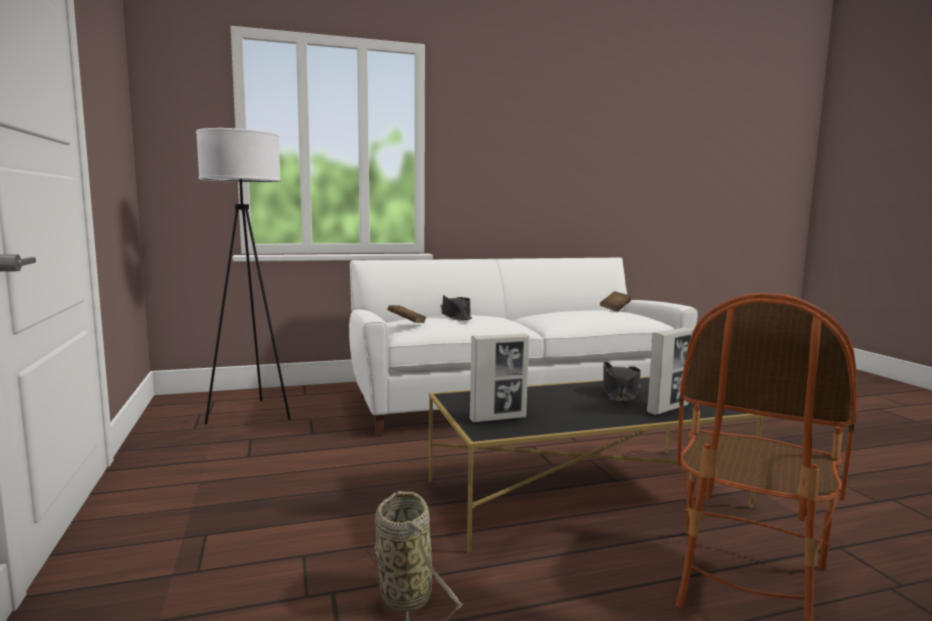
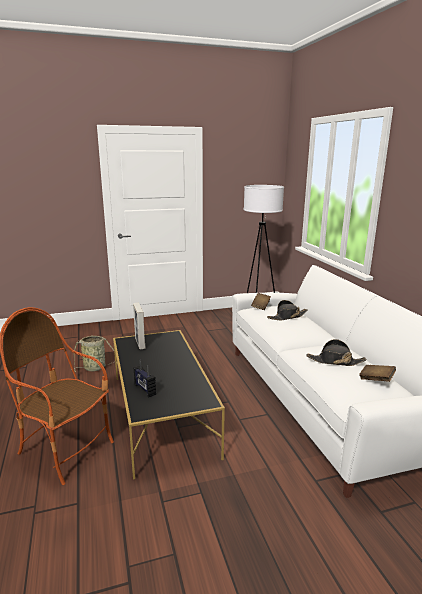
camera: 90 degrees right, 10 degrees up
(620, 392) = (178, 378): black hat -> black hat (335, 361)
(667, 409) = (144, 389): picture frame -> radio

